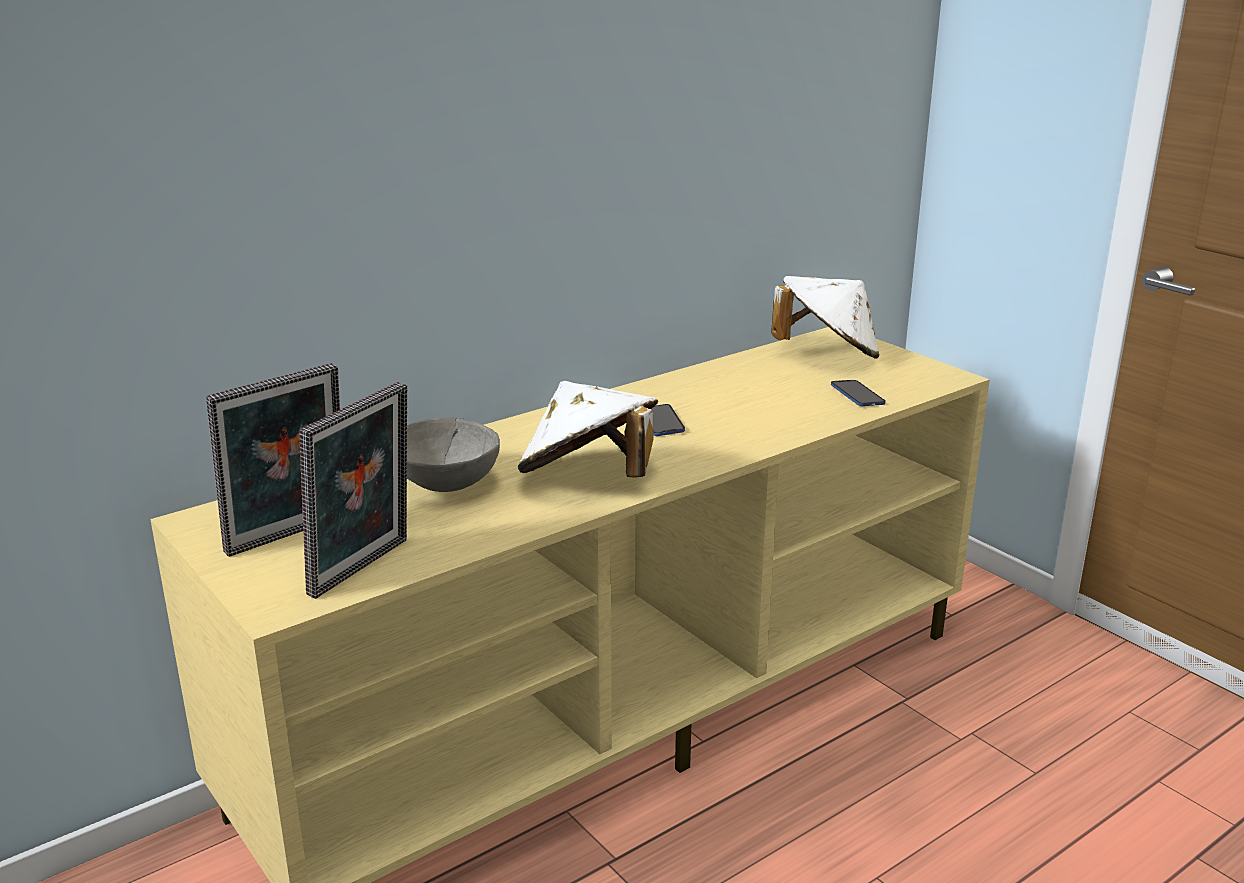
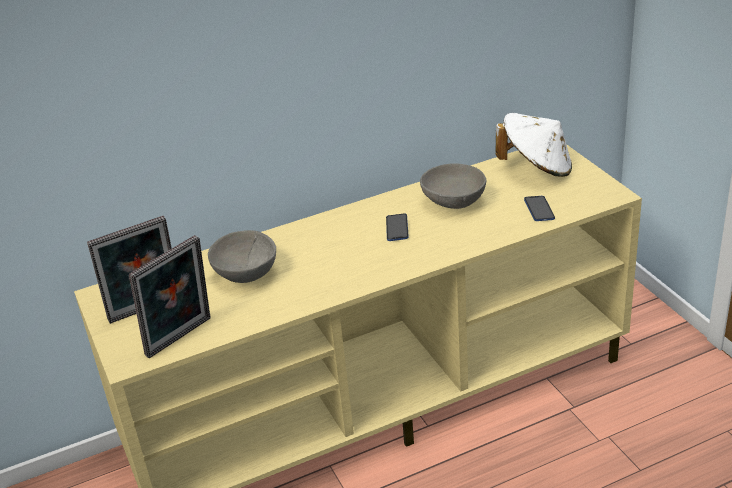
camera: 15 degrees right, 10 degrees up
(589, 479) = (333, 276): white hat -> none
(732, 392) = (454, 202): none -> grey bowl

